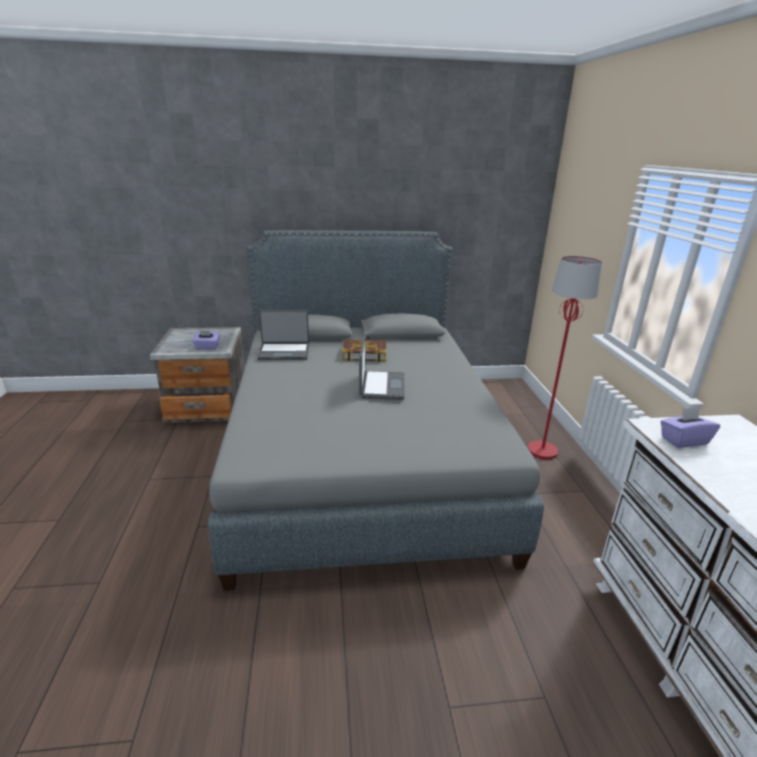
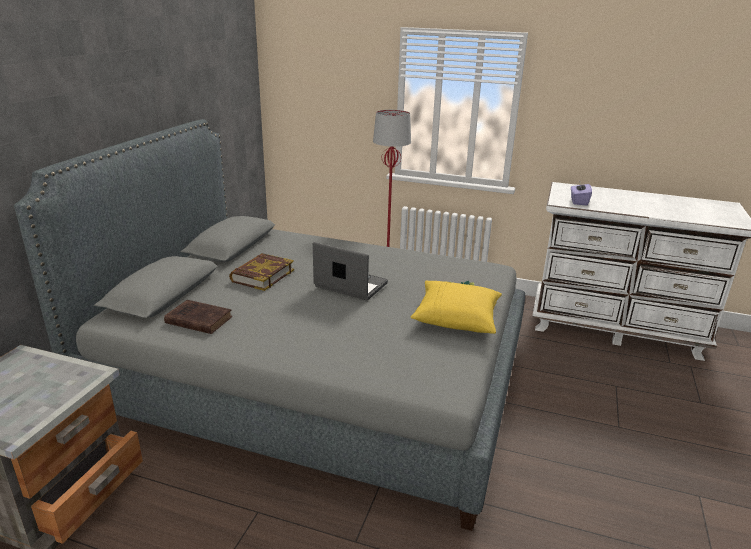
camera: 65 degrees left, 0 degrees up
(207, 347) = (63, 385): purple tissue box -> none
(284, 352) = (197, 320): laptop -> brown book
(366, 445) = (456, 319): none -> yellow pillow

